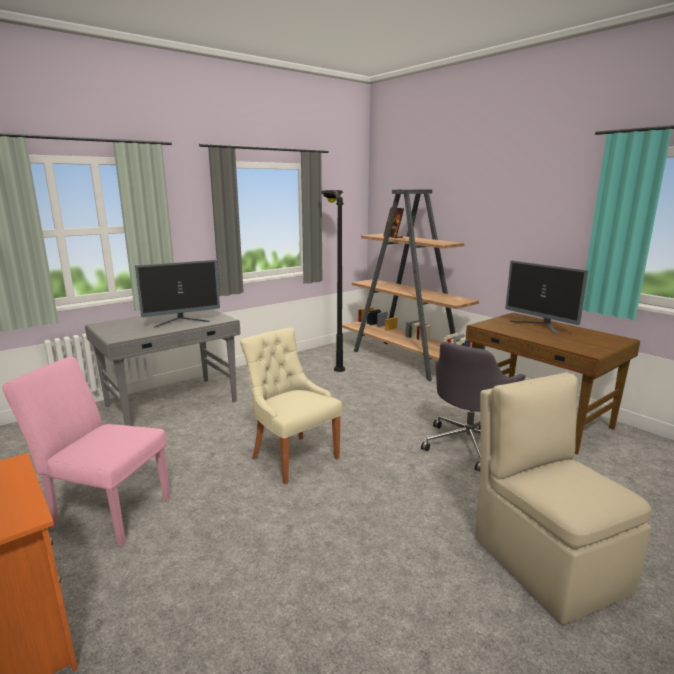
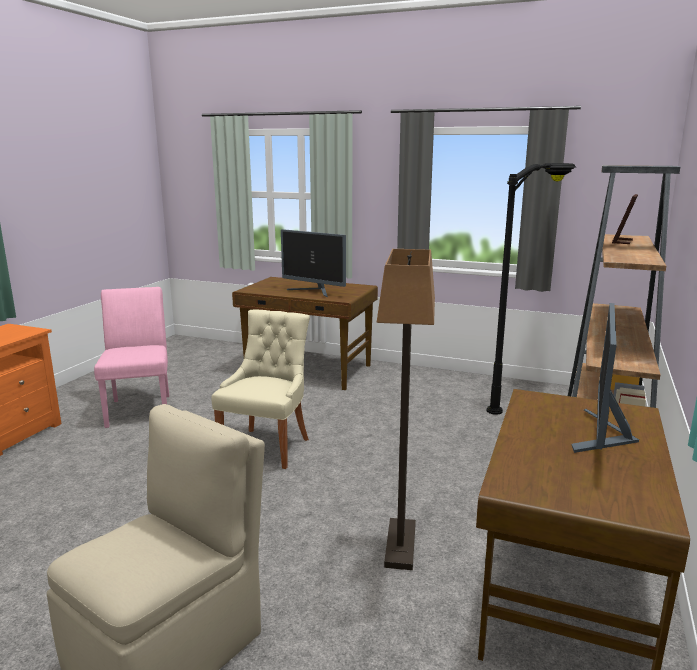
camera: 60 degrees right, 0 degrees up
(173, 404) = (309, 371): grey desk -> brown desk
(469, 444) = (400, 545): grey office chair -> floor lamp

